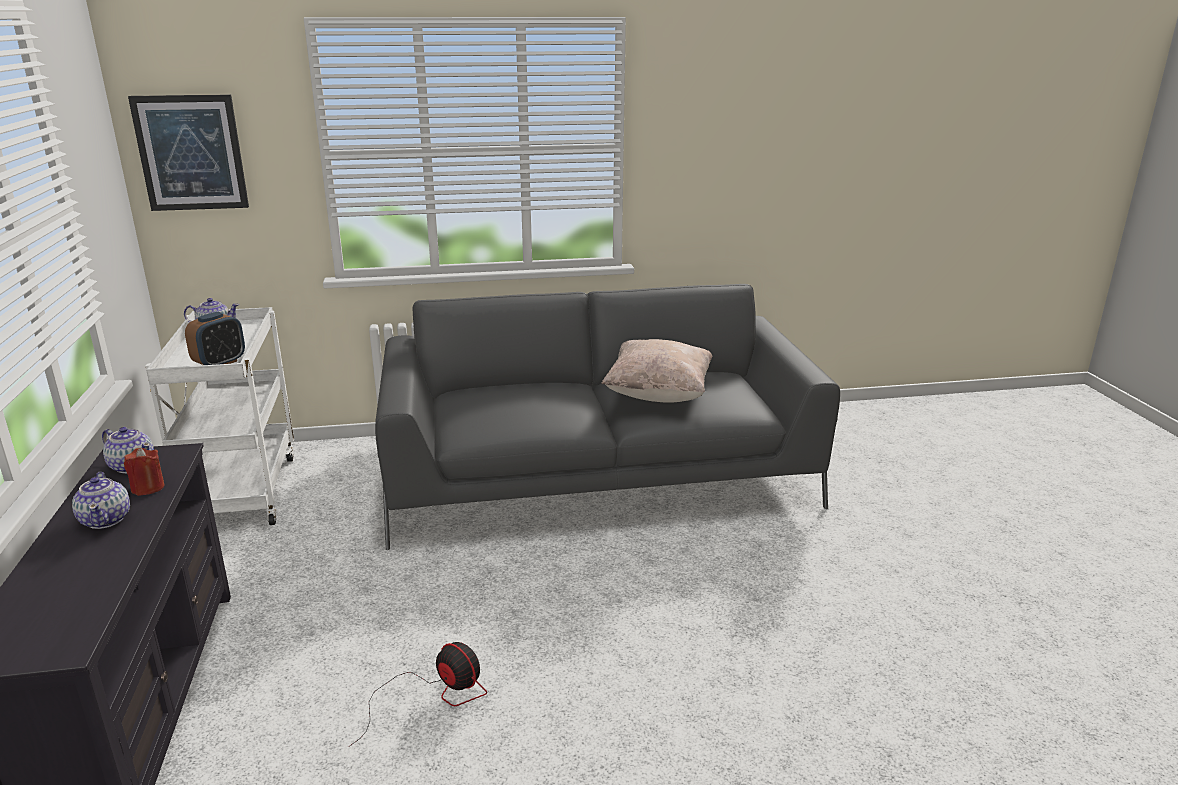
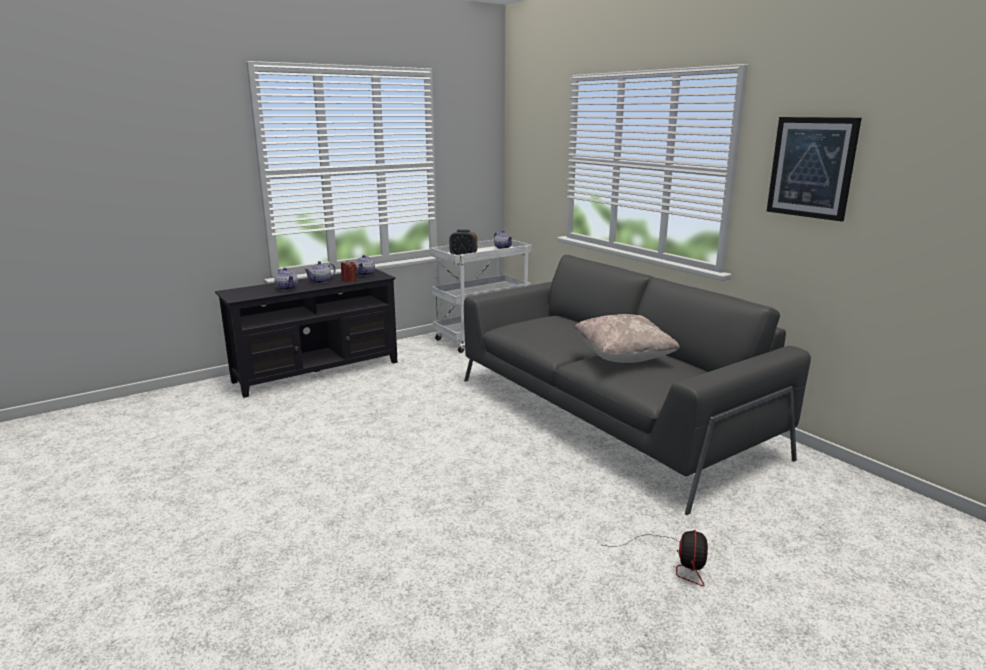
camera: 65 degrees right, 5 degrees down
(94, 567) = (287, 288): none -> teapot
(191, 153) = (524, 152): picture -> picture (812, 167)
(434, 695) = (357, 423): fan -> fan (674, 562)

